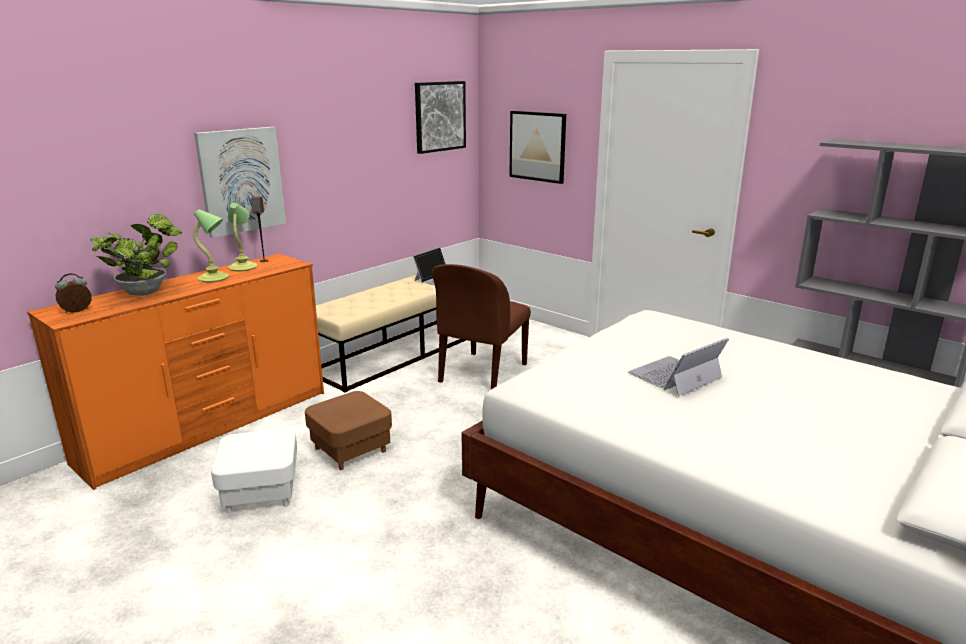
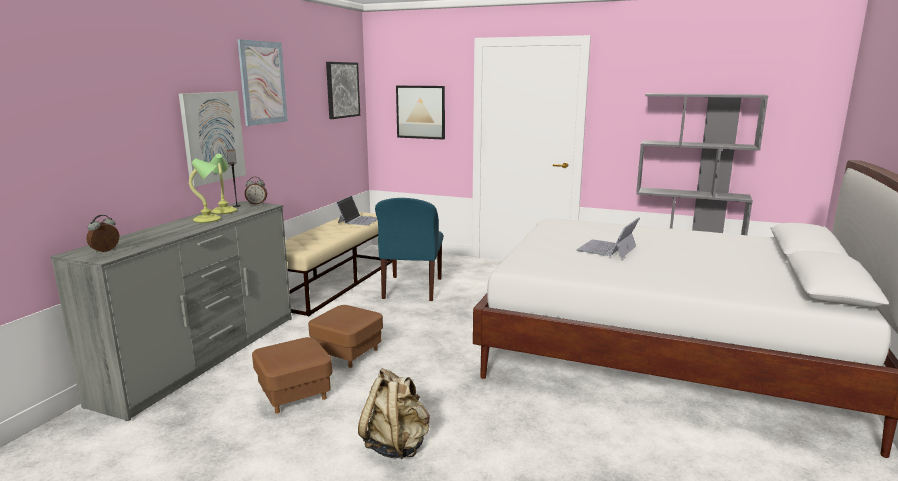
camera: 20 degrees left, 5 degrees down
(147, 291) = (156, 233): potted plant -> none
(209, 426) = (204, 357): orange dresser -> grey dresser
(261, 492) = (294, 394): white ottoman -> brown ottoman
(287, 259) = (257, 204): none -> alarm clock
(316, 114) = (263, 83): none -> picture
(316, 587) = (396, 445): none -> beige backpack
(482, 374) = (412, 289): brown chair -> blue chair

